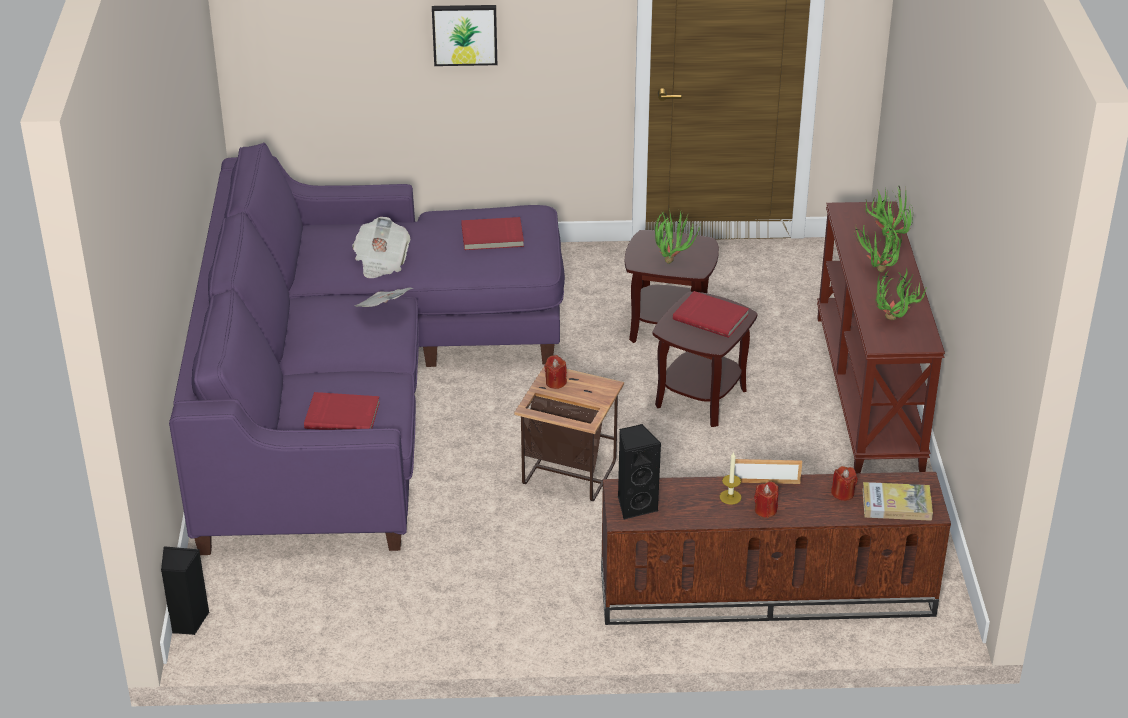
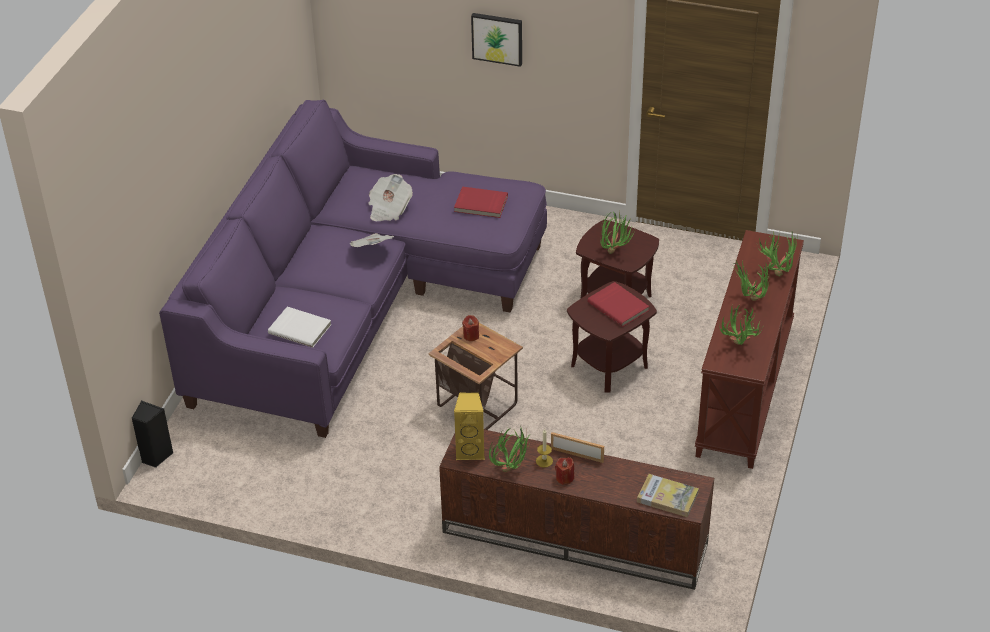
camera: 20 degrees right, 5 degrees up
(342, 414) = (300, 328): red book -> white book
(635, 505) = (470, 451): black speaker -> yellow speaker
(698, 515) = (512, 470): none -> potted plant
(843, 493) = (631, 478): red candle -> none

